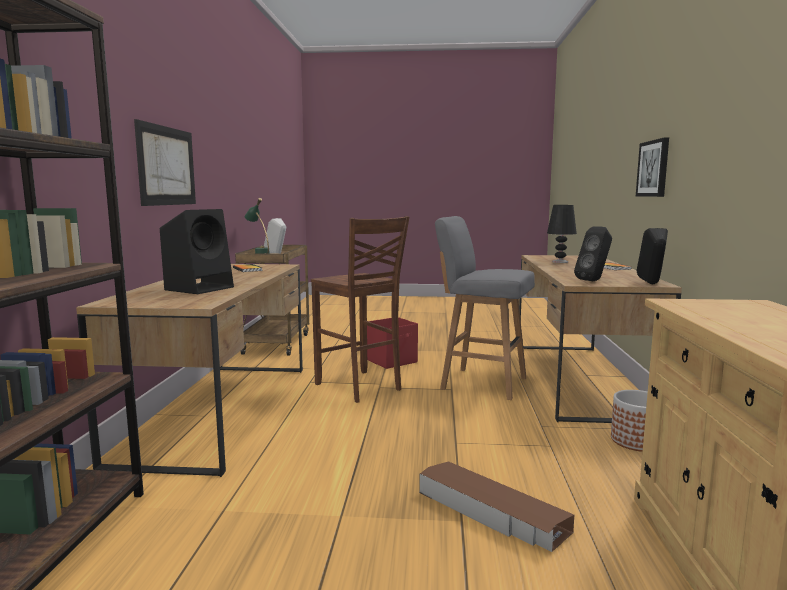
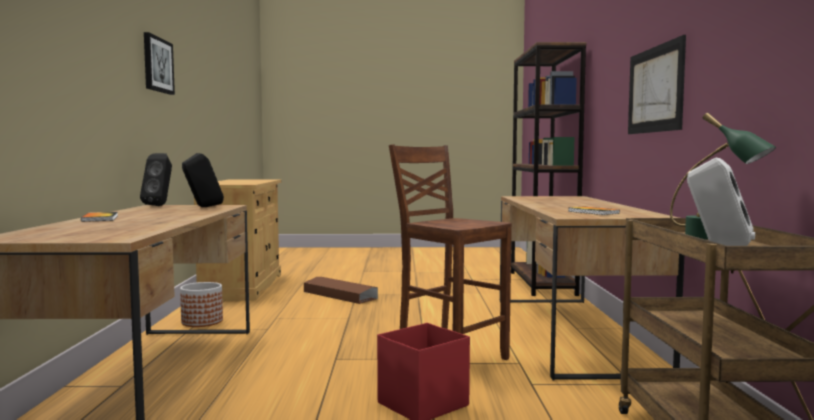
camera: 175 degrees right, 5 degrees down
(200, 288) = (555, 201): black speaker -> none
(481, 383) = (291, 368): grey stool -> none
(560, 262) = (132, 226): black table lamp -> none
(653, 168) = (76, 84): picture -> picture (157, 65)

